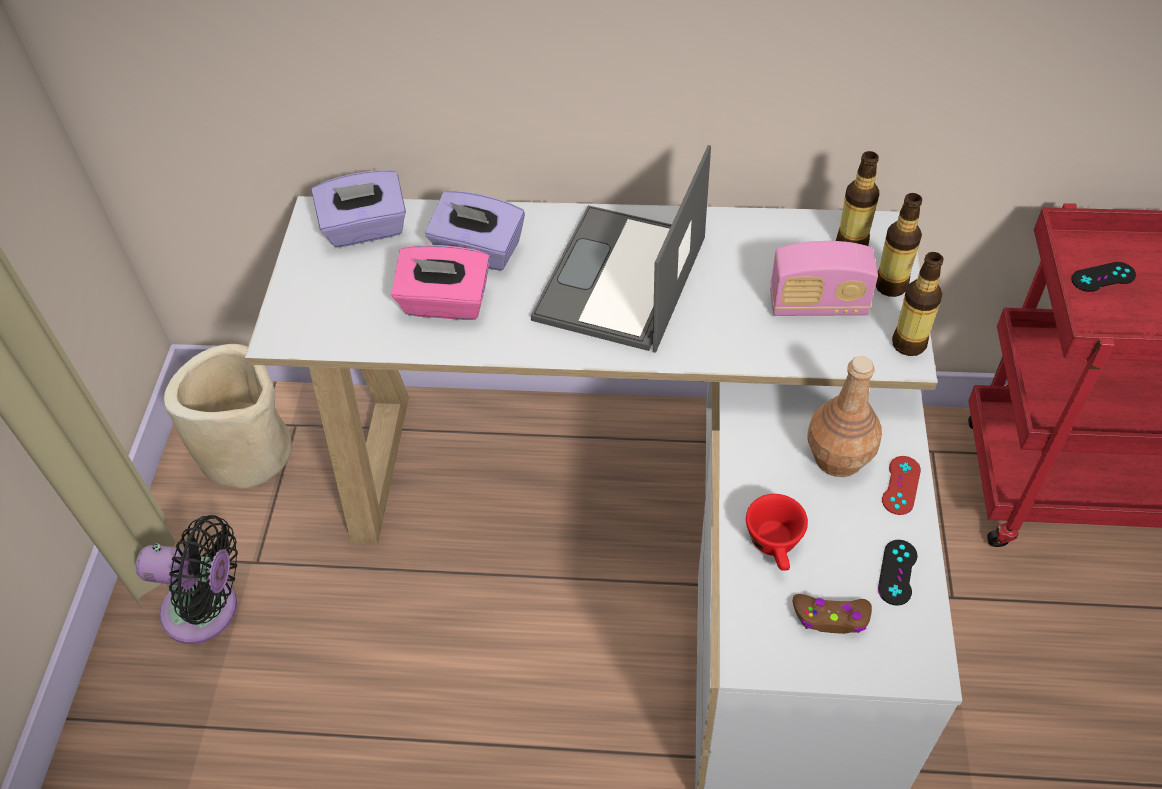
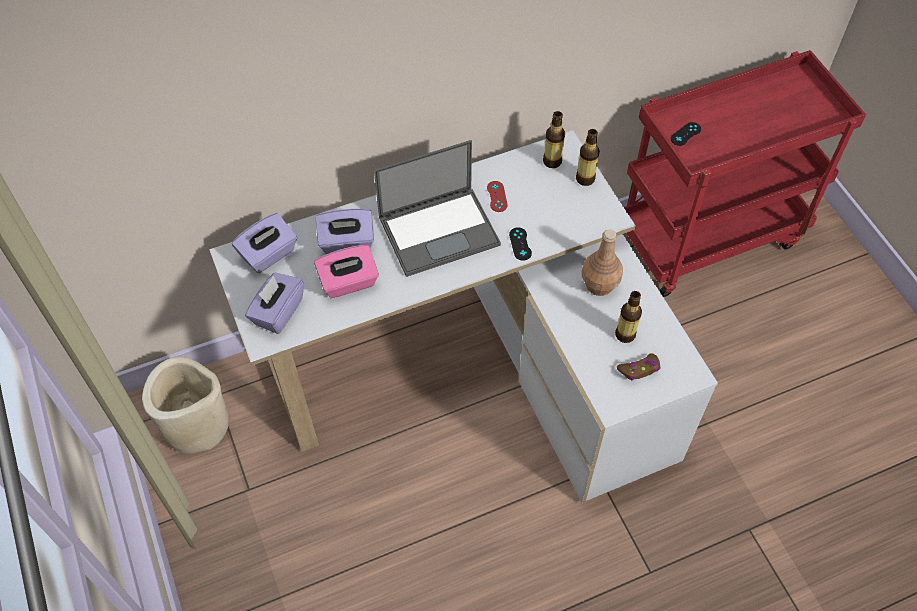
camera: 30 degrees left, 5 degrees up
(208, 610) = (236, 531): black fan -> none
(325, 306) = (277, 312): none -> purple tissue box
(620, 280) = (440, 230): laptop -> laptop turned 105 degrees counterclockwise
(775, 547) = (594, 345): red cup -> none
(818, 305) = (554, 204): radio -> none
(897, 572) = (658, 333): black game controller -> black game controller (520, 244)
(901, 485) = (637, 287): red game controller -> red game controller (497, 196)
(908, 344) = (611, 209): bottle -> bottle (625, 334)

